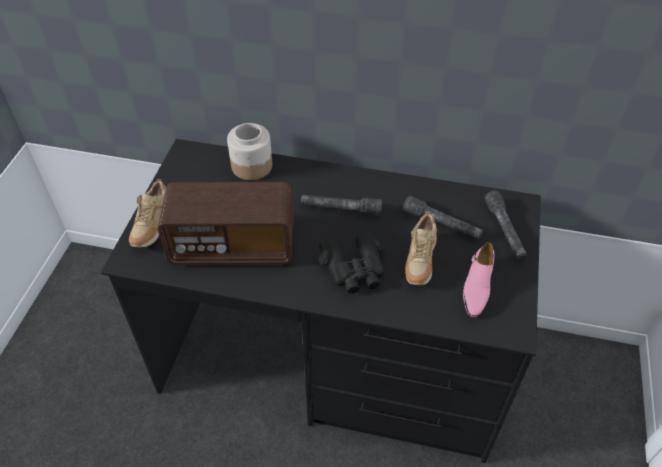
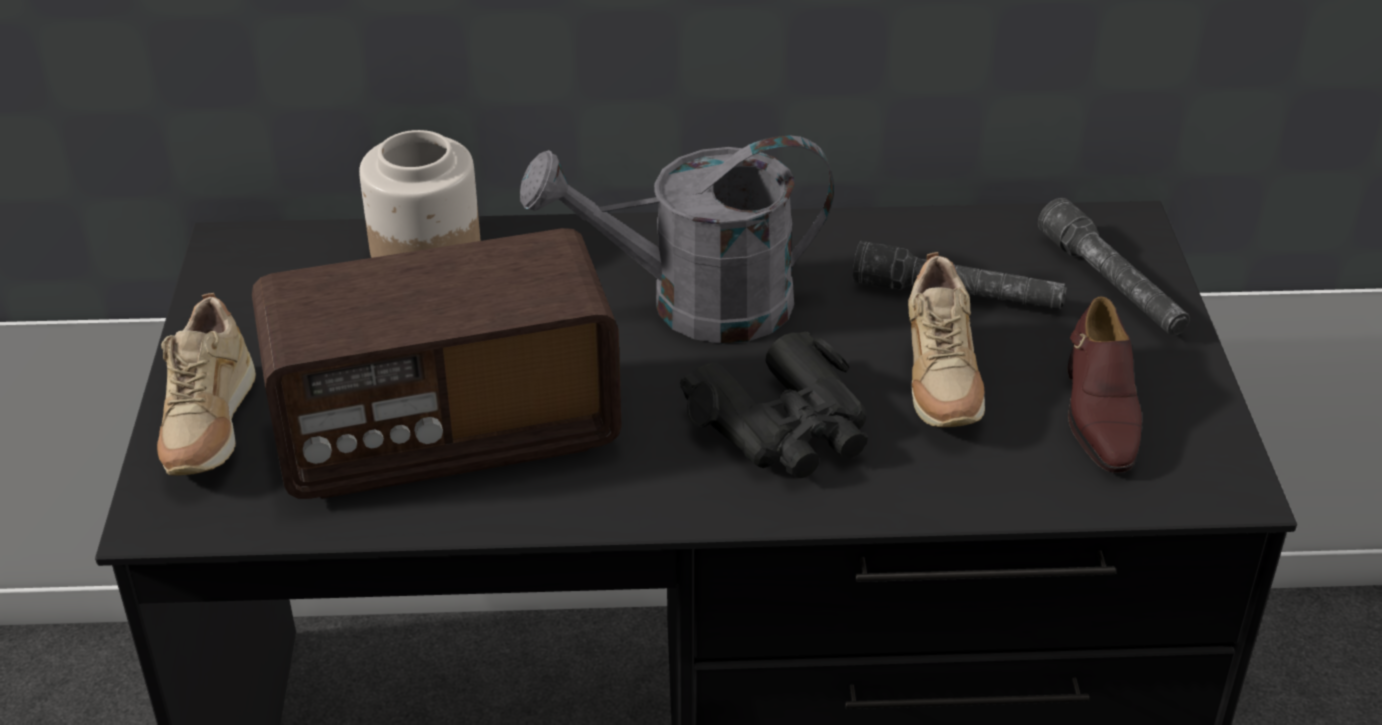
camera: 15 degrees left, 10 degrees down
(341, 209) = (695, 306): grey flashlight -> grey watering can
(476, 287) = (1099, 412): pink shoe -> brown shoe

